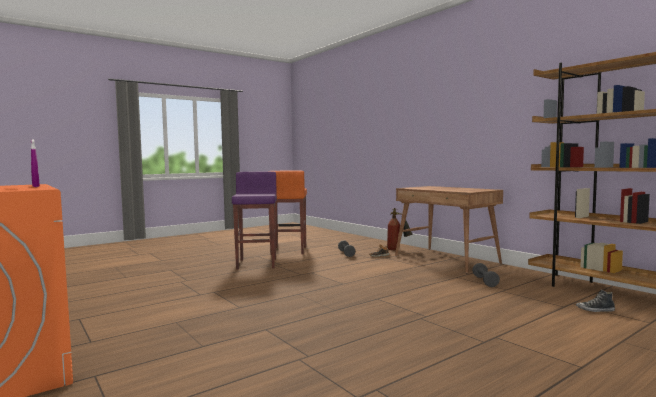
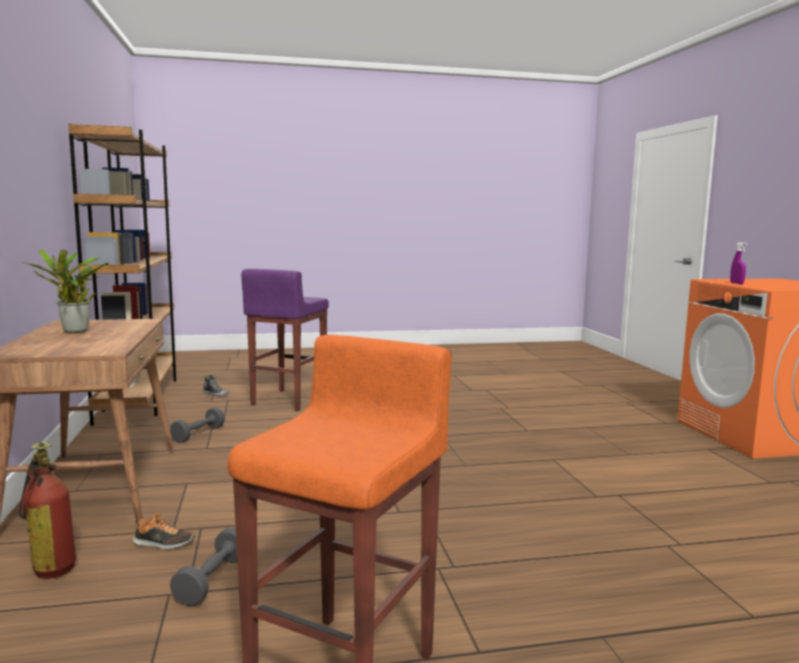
camera: 155 degrees left, 5 degrees up
(257, 263) = (497, 587): purple stool -> purple stool (287, 400)
(457, 188) = (74, 332): none -> potted plant

